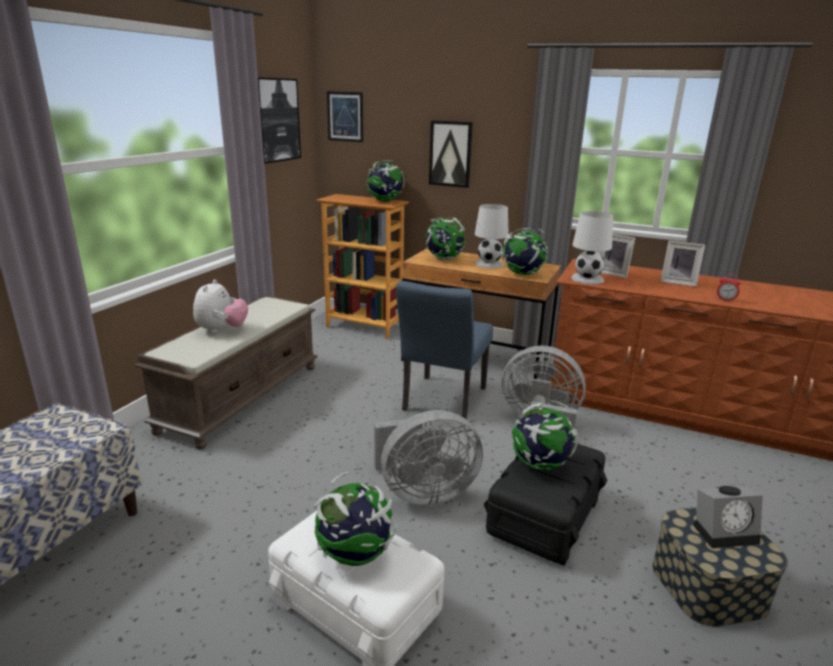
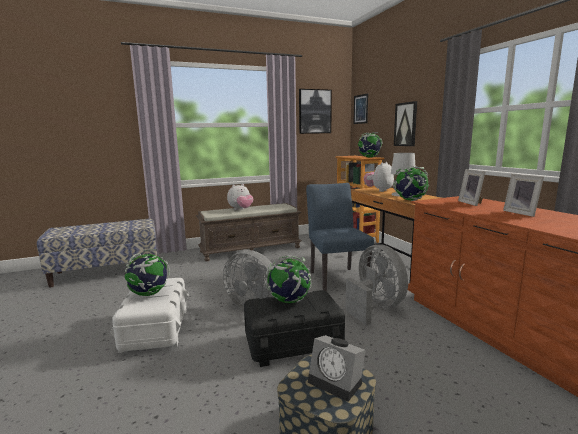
camera: 45 degrees right, 10 degrees down
(442, 402) = (336, 278): blue chair -> blue chair turned 105 degrees clockwise
(444, 259) = (379, 190): globe -> plush toy
(587, 279) = (438, 202): white table lamp -> none
(725, 300) = (537, 225): alarm clock -> none

